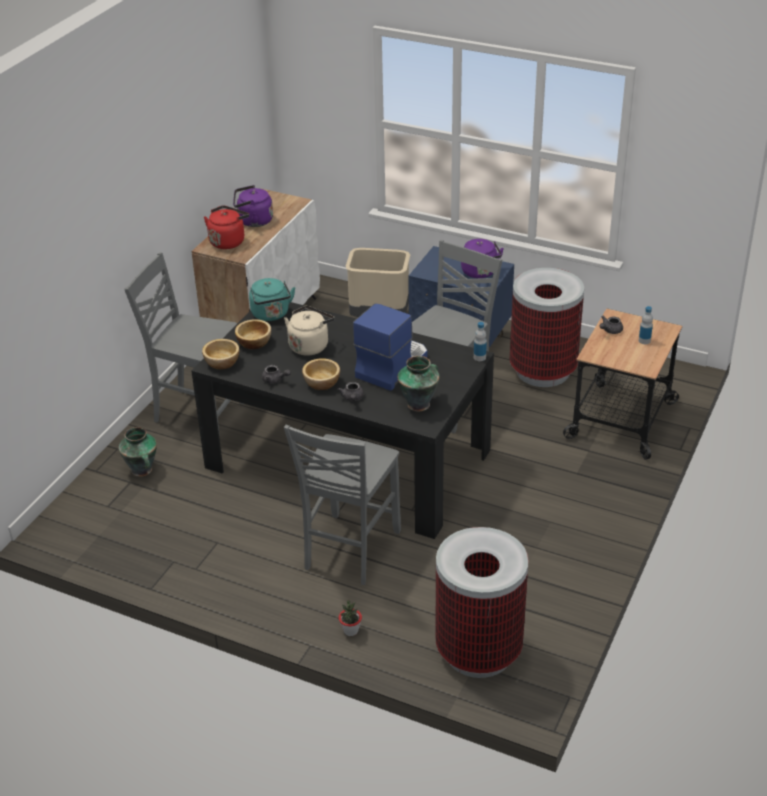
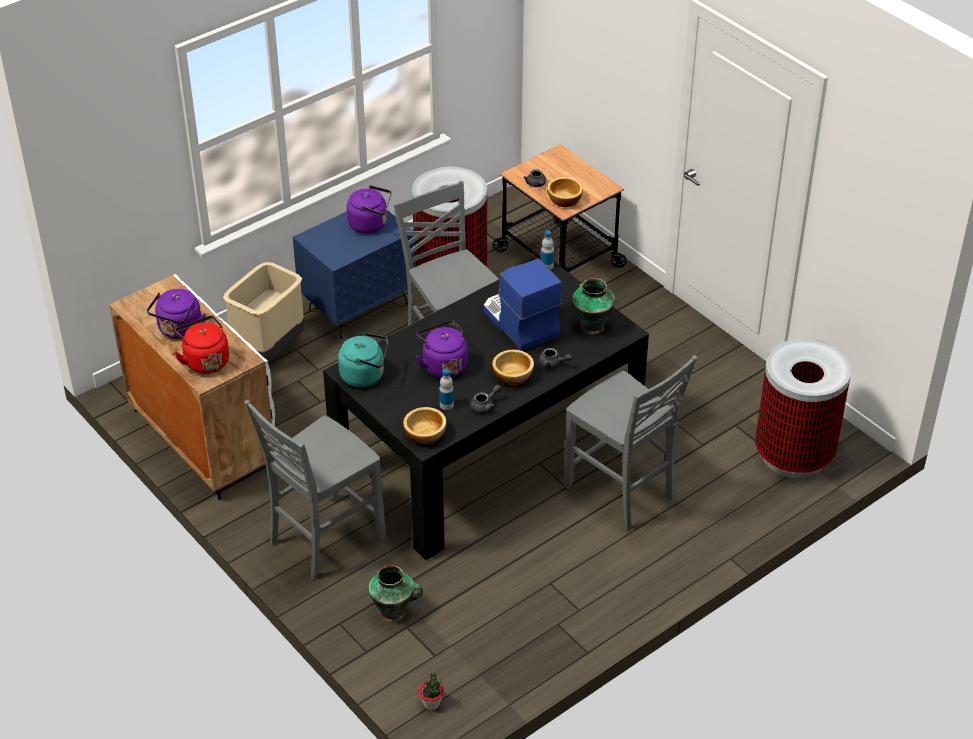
camera: 65 degrees left, 5 degrees up
(254, 342) = (406, 402): bowl -> bowl (563, 200)
(310, 345) = (443, 365): beige kettle -> purple kettle
(350, 631) = (726, 526): potted plant -> potted plant (431, 703)
(644, 340) = (566, 172): bottle -> bottle (446, 405)

